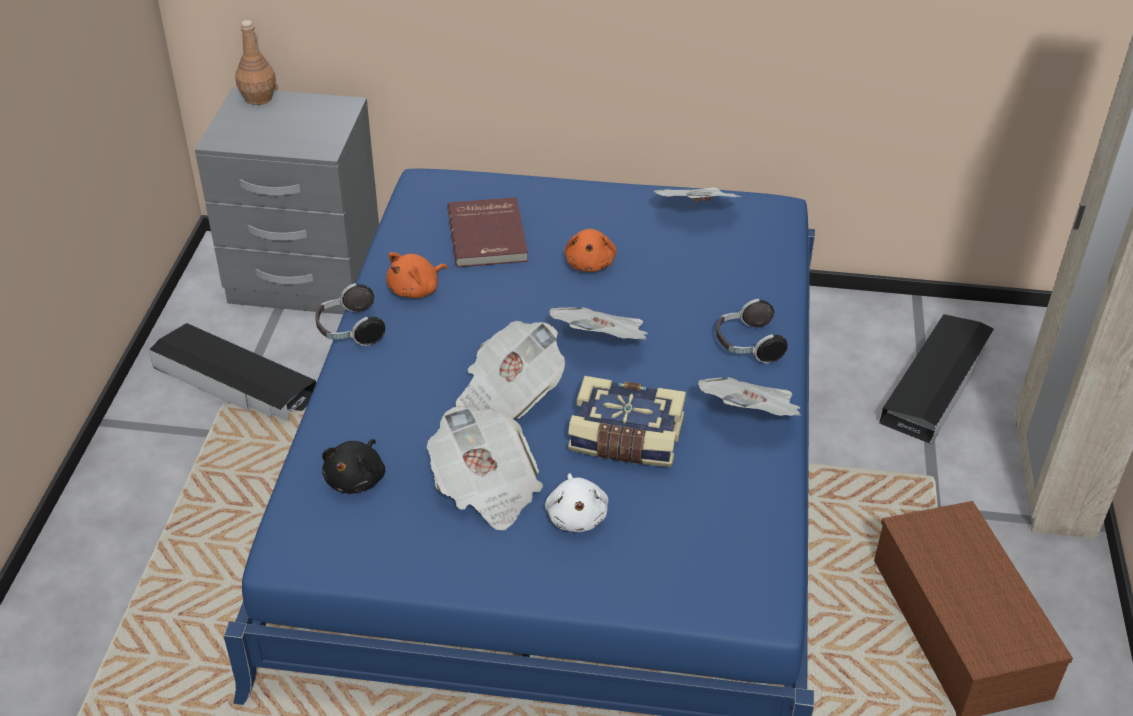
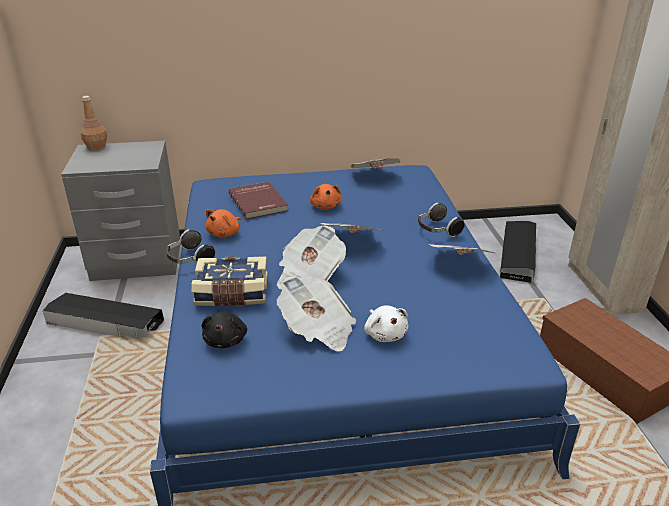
camera: 15 degrees left, 10 degrees down
(625, 439) = (393, 286): book -> book (232, 293)

